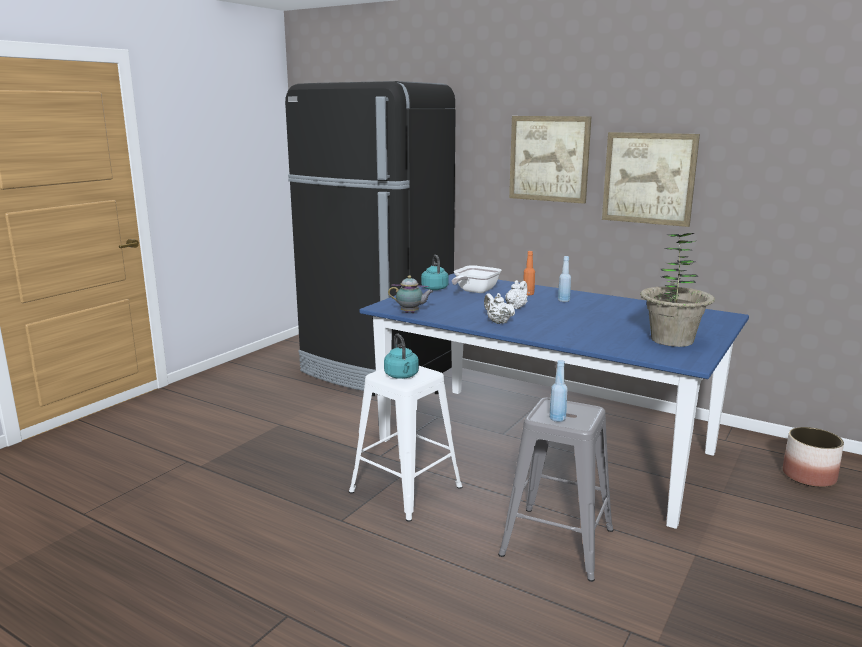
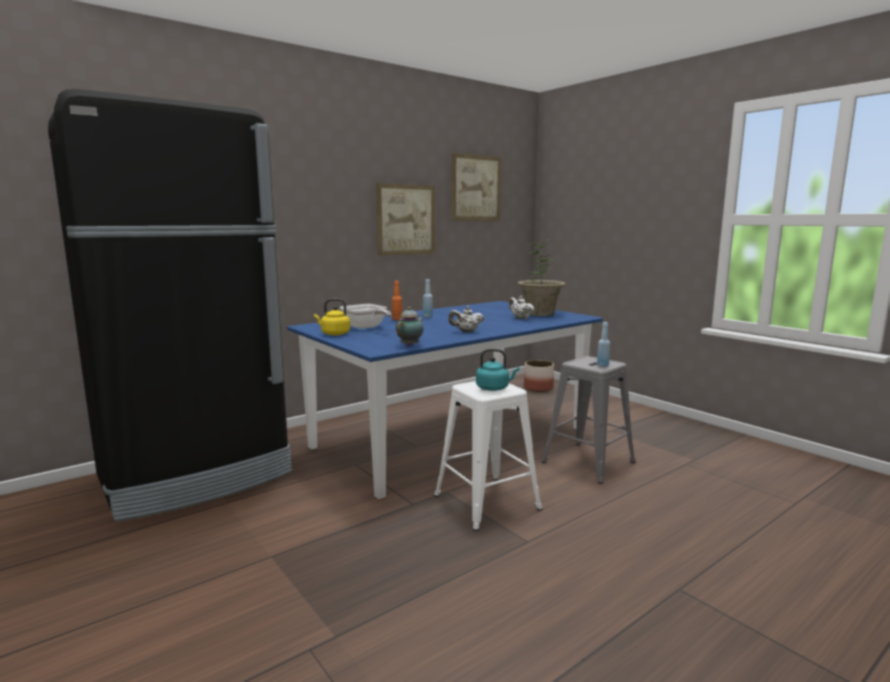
camera: 70 degrees left, 5 degrees down
(434, 288) = (334, 334): turquoise kettle -> yellow kettle
(516, 307) = (431, 325): white teapot -> white teapot (520, 318)
(549, 159) = (329, 206): picture -> picture (476, 188)

